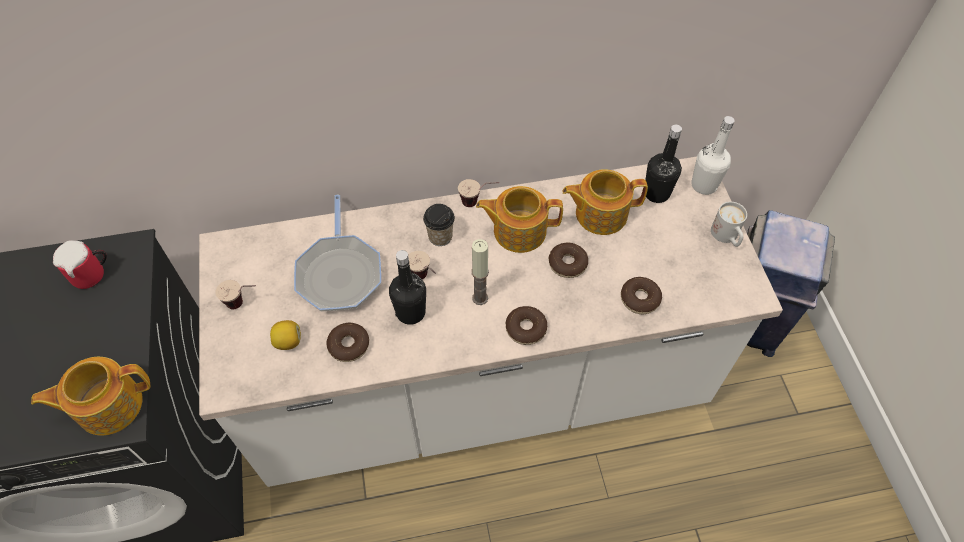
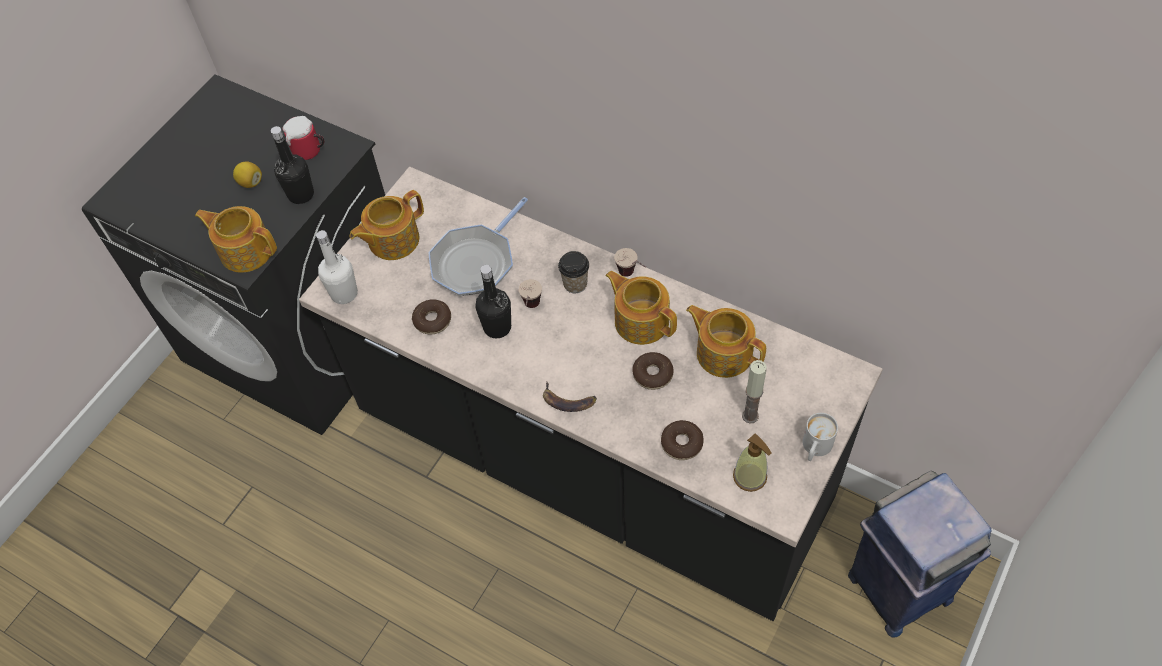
camera: 45 degrees right, 0 degrees up
(244, 304) = (392, 240): cup -> teapot
(288, 341) = (396, 288): lemon -> lemon (250, 182)
(480, 298) = (557, 352): candle -> candle (750, 416)
(482, 390) = (591, 462): white counter -> black counter
(526, 329) = (568, 400): donut -> banana
(656, 193) = (792, 369): black bottle -> black bottle (301, 194)
(704, 185) = (845, 391): white bottle -> white bottle (344, 293)
(708, 287) = (750, 477): none -> soap dispenser

